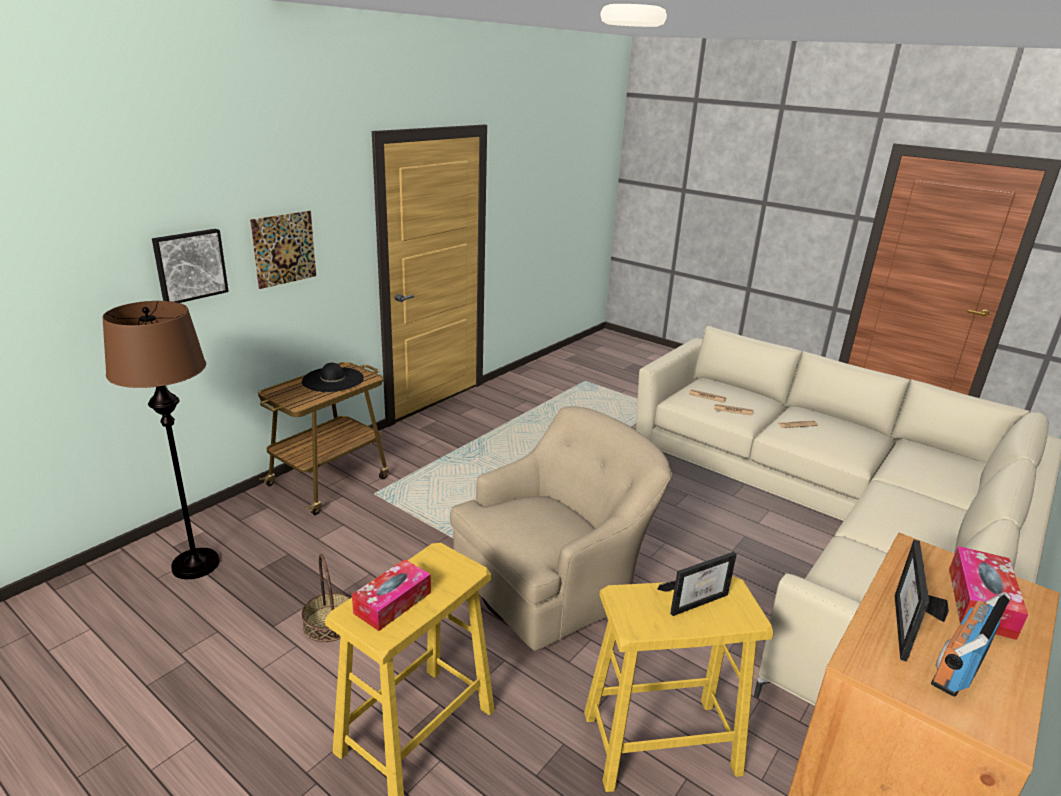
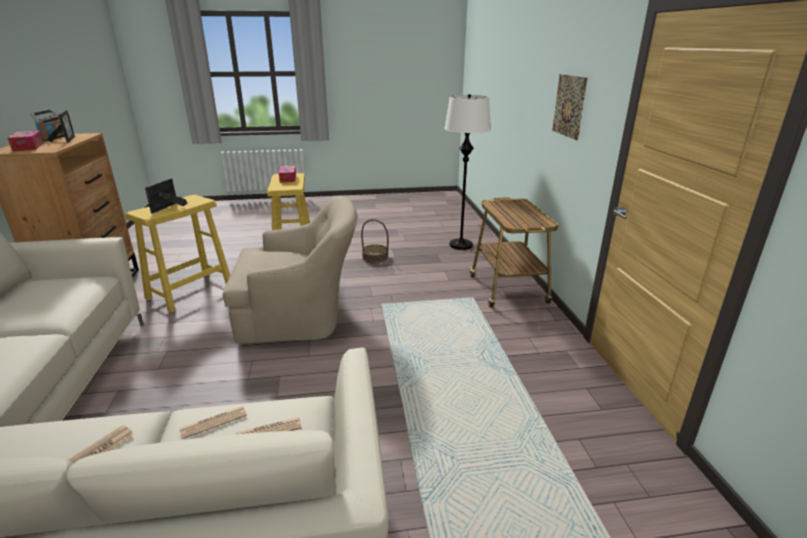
camera: 135 degrees right, 0 degrees up
(189, 265) = (537, 96): picture -> none
(196, 564) = (461, 245): brown floor lamp -> white floor lamp
(333, 379) = (522, 215): black hat -> none
(554, 581) = (301, 315): beige armchair -> beige armchair turned 105 degrees counterclockwise

